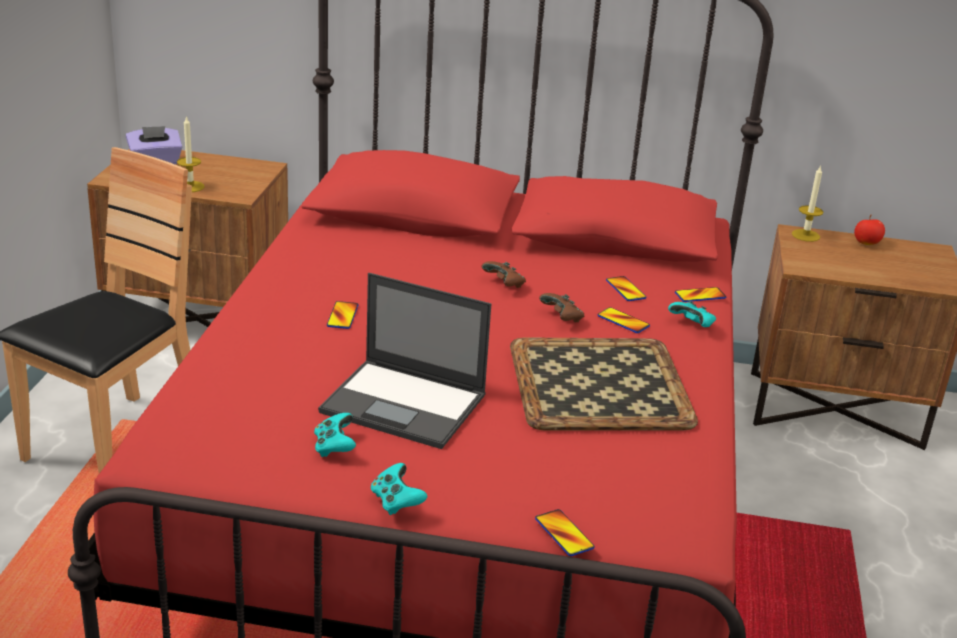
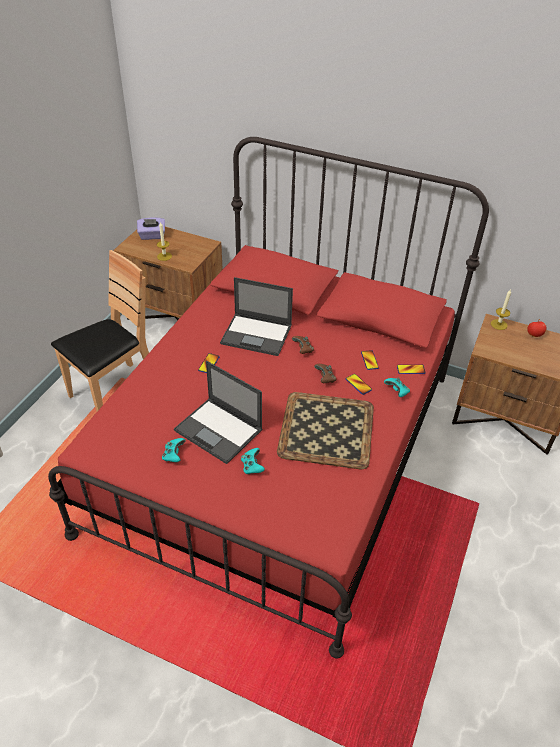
camera: 15 degrees right, 15 degrees up
(396, 502) = (190, 497): turquoise game controller -> turquoise game controller (252, 466)
(413, 272) = (257, 335): none -> laptop
(564, 534) = (266, 531): phone -> none

